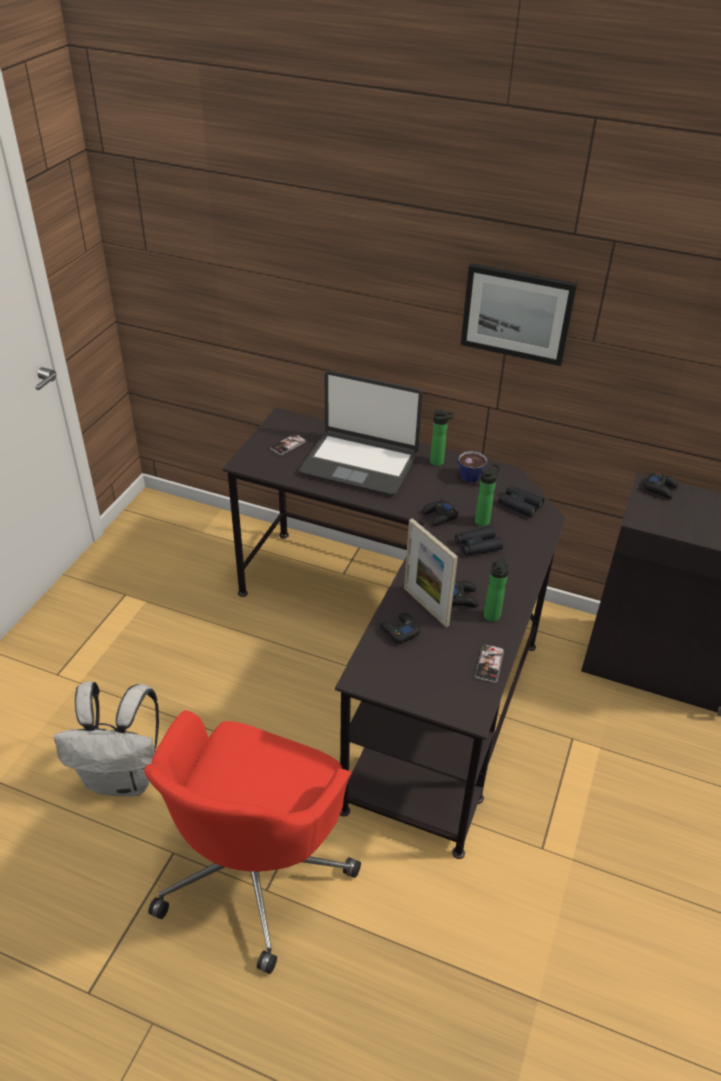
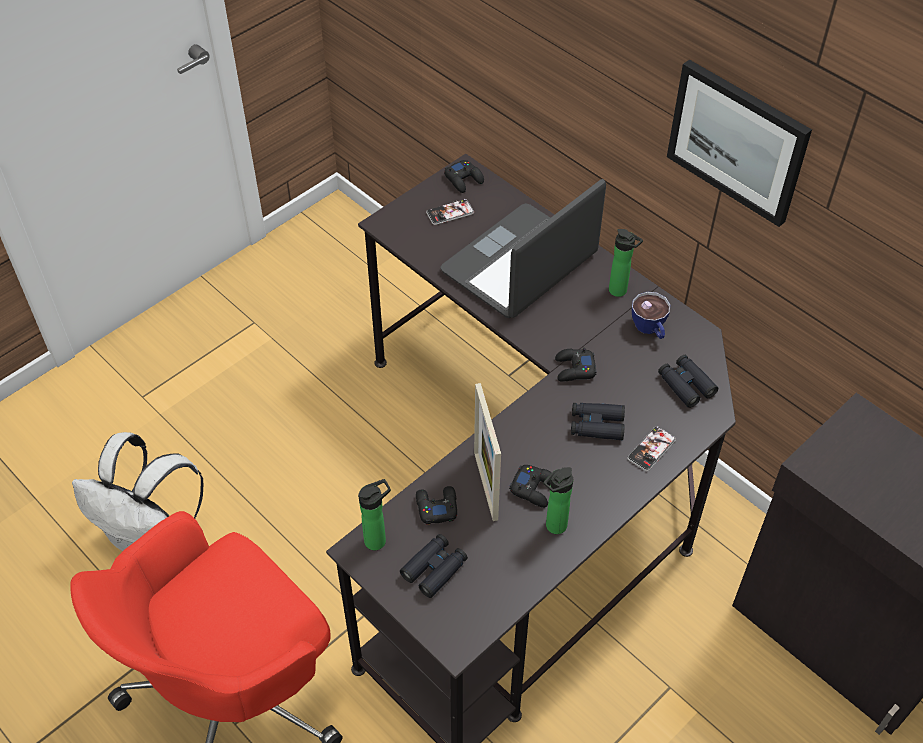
camera: 25 degrees right, 10 degrees up
(359, 463) = (521, 264): laptop -> laptop turned 90 degrees clockwise
(424, 671) = (434, 569): none -> black binoculars
(483, 520) = (626, 392): bottle -> bottle (378, 540)
(489, 664) = (514, 587): phone -> phone (651, 449)
(660, 488) = (872, 427): black game controller -> black game controller (464, 179)

